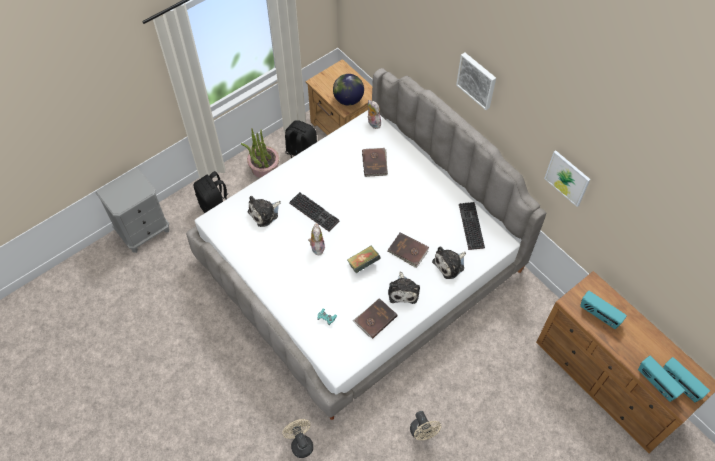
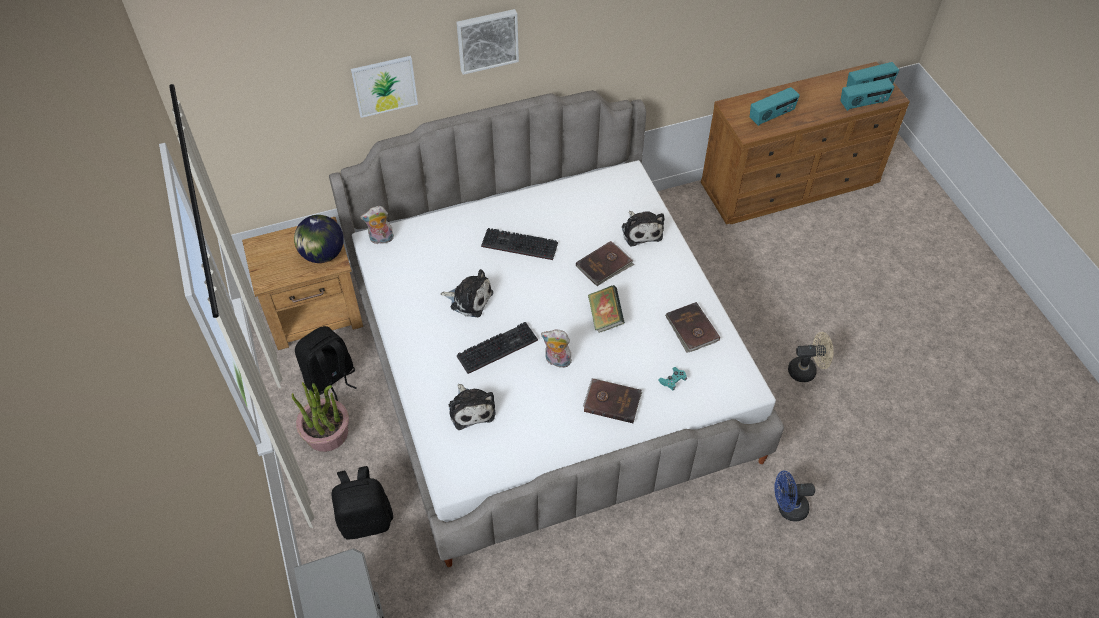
camera: 70 degrees left, 5 degrees down
(300, 443) = (787, 508): beige fan -> blue fan
(375, 163) = (450, 257): brown book -> brown book (612, 401)
(403, 291) = (661, 288): plush toy -> plush toy (469, 299)
(470, 225) = (593, 194): keyboard -> keyboard (518, 246)
(567, 178) = (647, 33): picture -> picture (384, 86)

